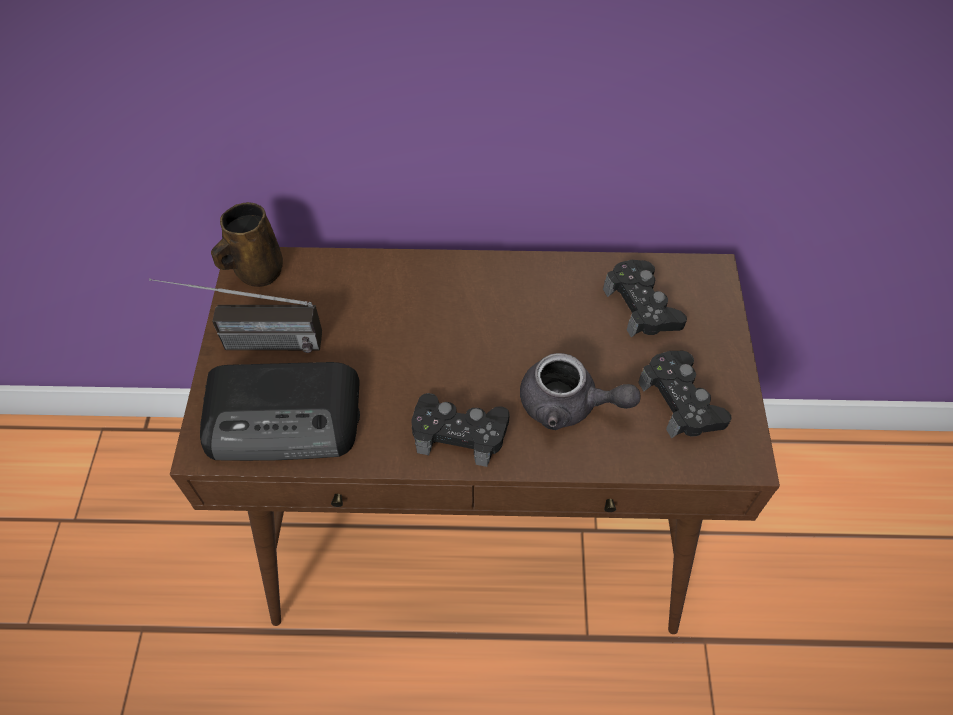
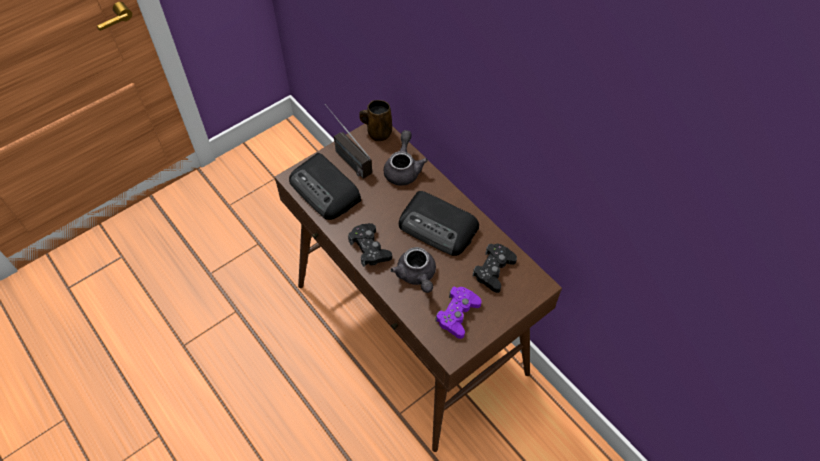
camera: 50 degrees right, 0 degrees up
(358, 287) = (403, 168): none -> grey teapot
(508, 318) = (439, 227): none -> radio
(681, 401) = (457, 314): black game controller -> purple game controller

